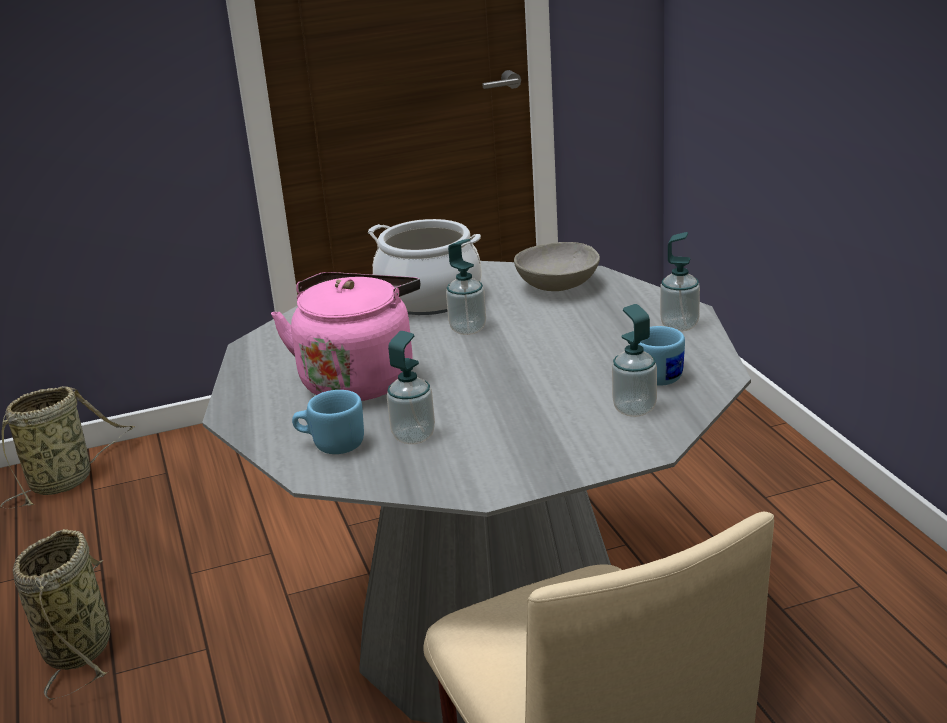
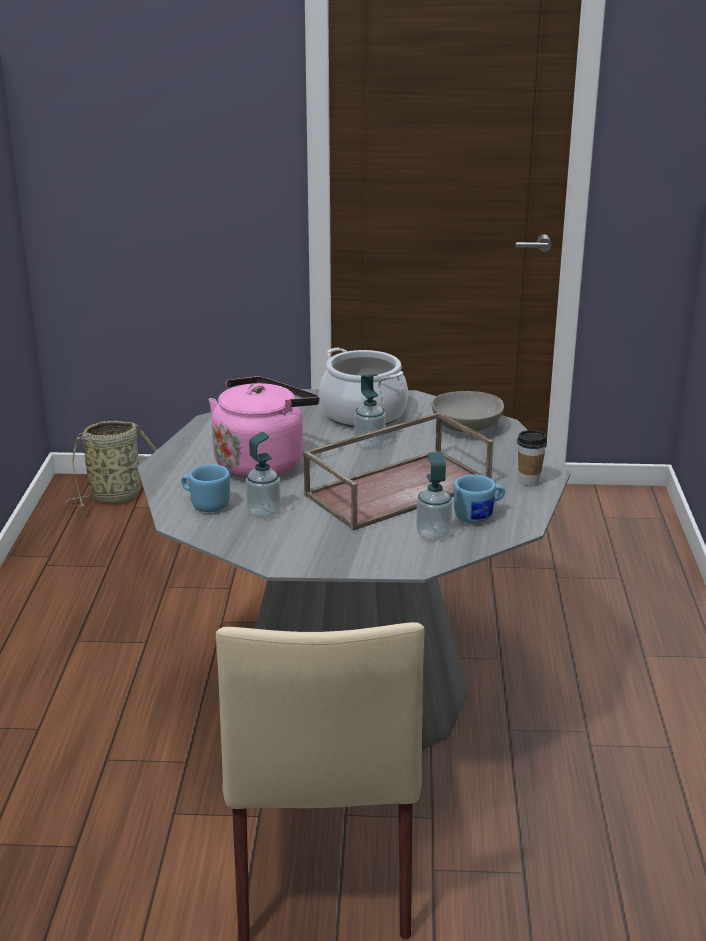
camera: 20 degrees right, 0 degrees up
(79, 646) = (64, 615): basket -> none
(545, 367) = (398, 488): none -> brown tray
(679, 325) = (529, 481): soap dispenser -> cup

